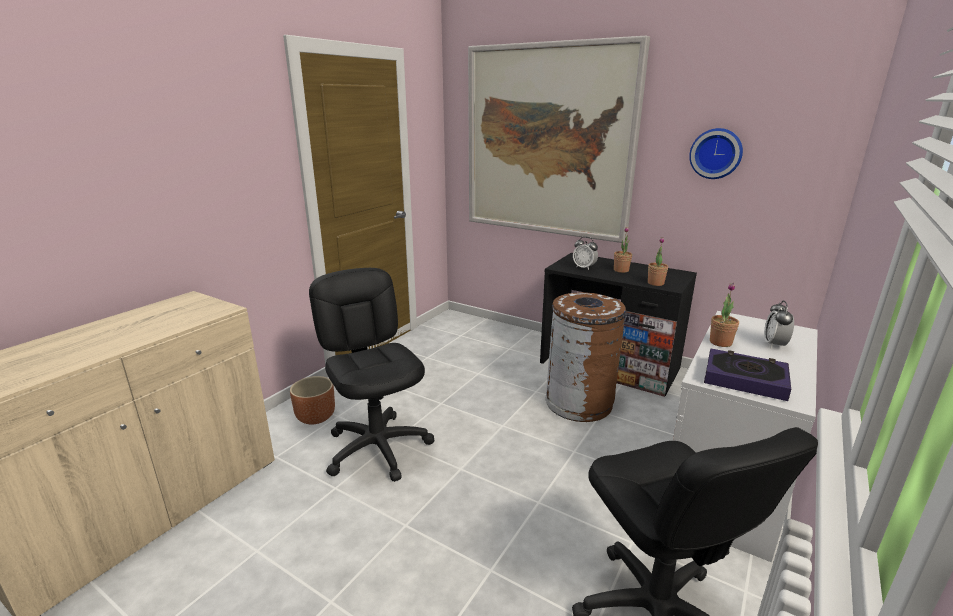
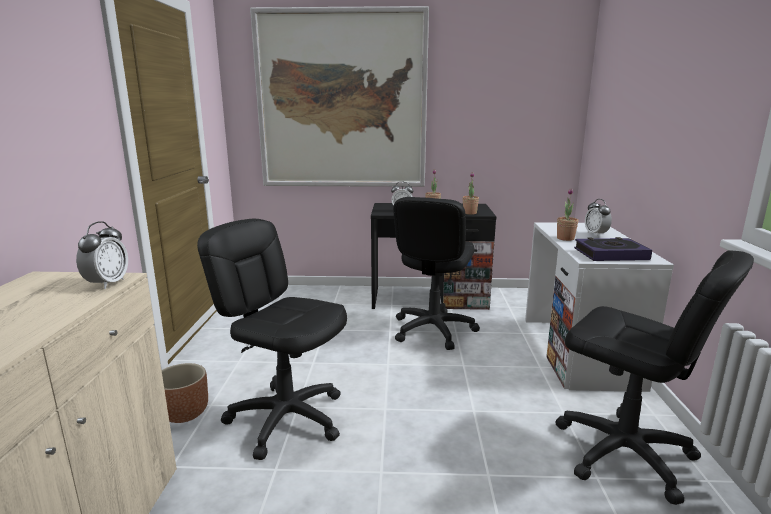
camera: 30 degrees left, 5 degrees down
(212, 313) = (107, 284): none -> alarm clock
(579, 403) = (433, 330): brown trash can -> black office chair
(716, 153) = (490, 104): wall clock -> none

